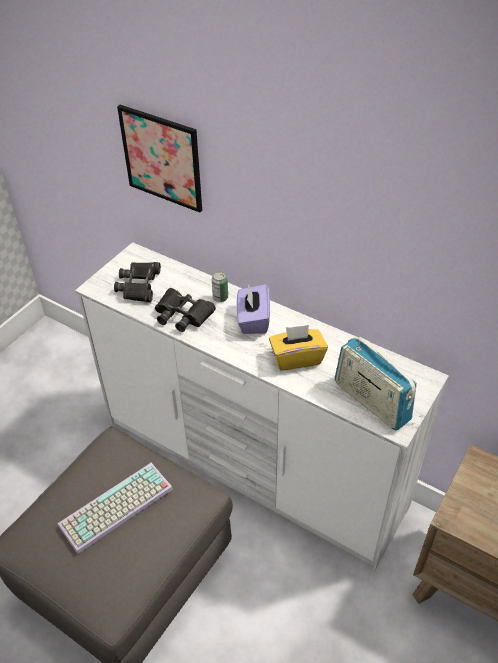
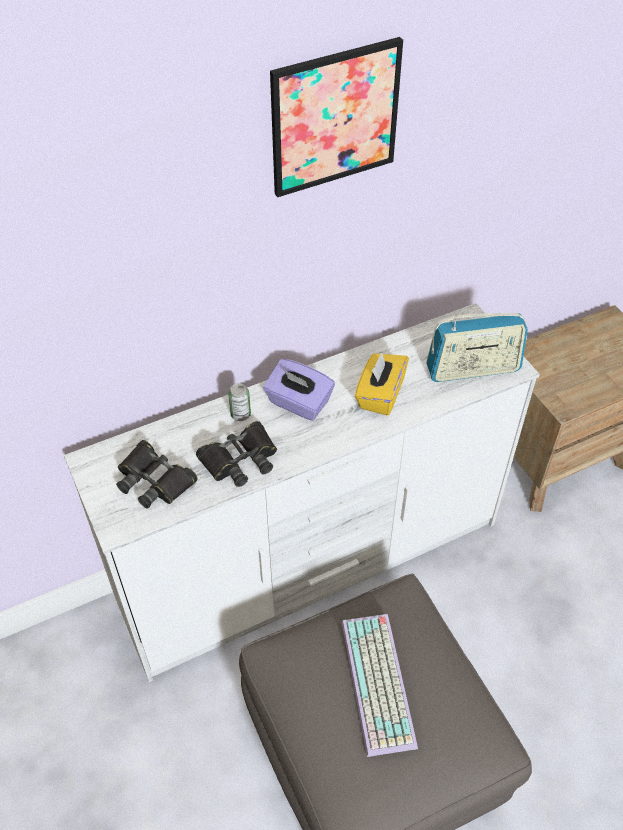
camera: 60 degrees left, 5 degrees up
(162, 158) = (95, 314): picture -> picture (334, 118)

